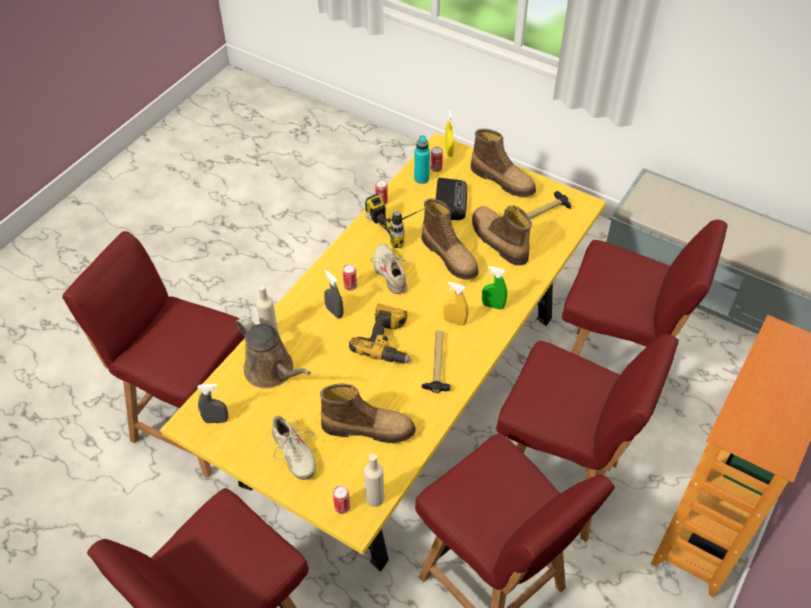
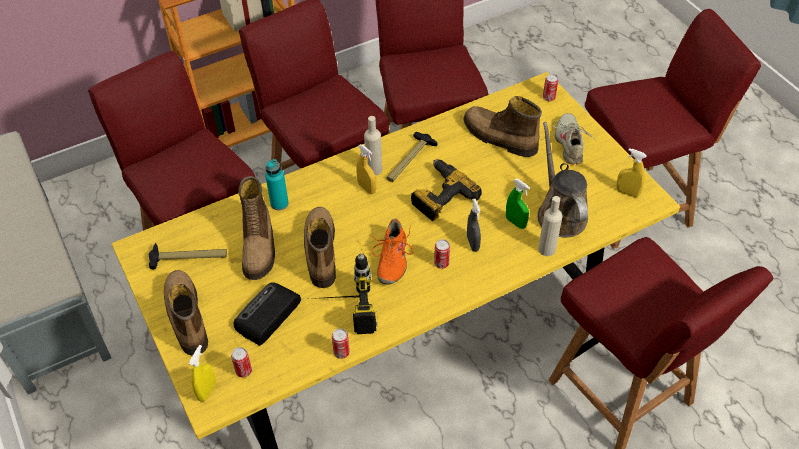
camera: 150 degrees left, 0 degrees up
(216, 420) = (627, 192): grey spray bottle -> yellow spray bottle
(375, 498) = (521, 94): beige bottle -> beige bottle (374, 169)
(391, 273) = (392, 259): beige shoe -> orange shoe
(421, 178) = (272, 364): turquoise bottle -> turquoise bottle (279, 203)
(493, 305) = (321, 187): green spray bottle -> green spray bottle (515, 222)

